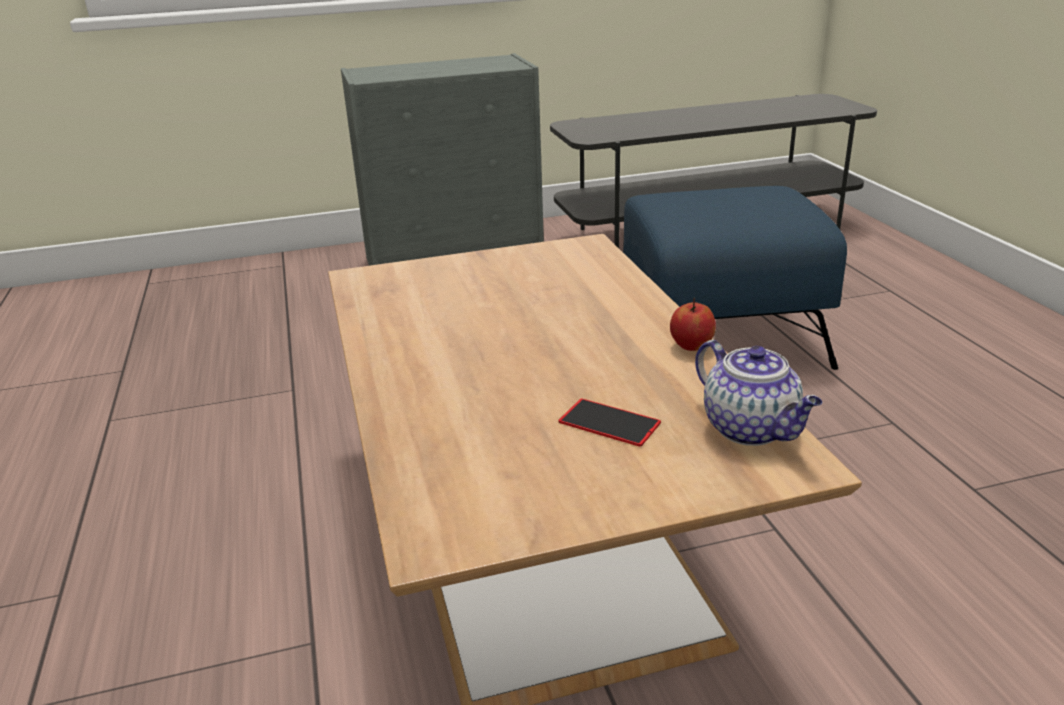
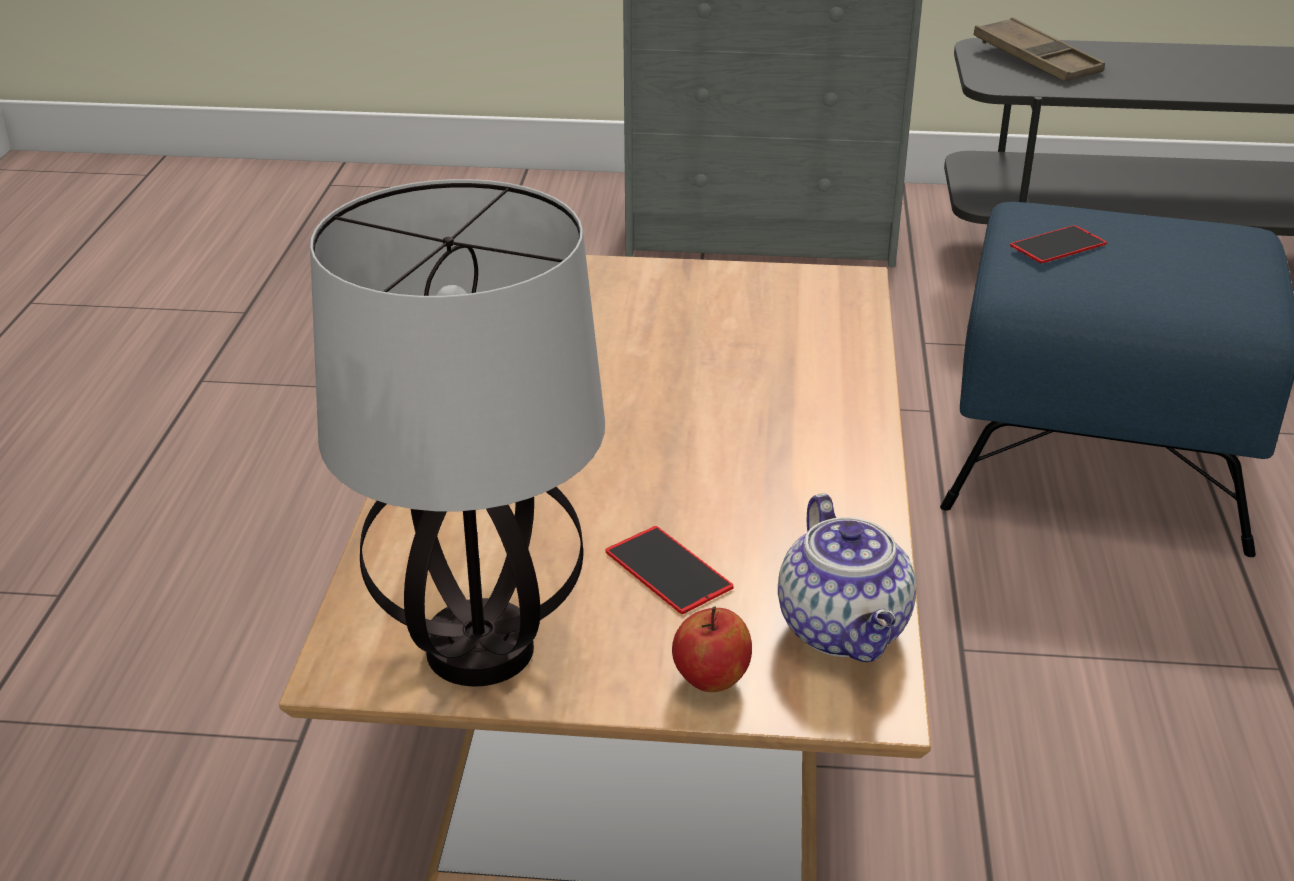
camera: 20 degrees right, 5 degrees up
(522, 506) = (483, 651): none -> table lamp
(601, 126) = (1036, 60): none -> brown tray
(686, 208) = (1058, 245): none -> phone
(691, 346) = (865, 485): apple -> apple (711, 680)

